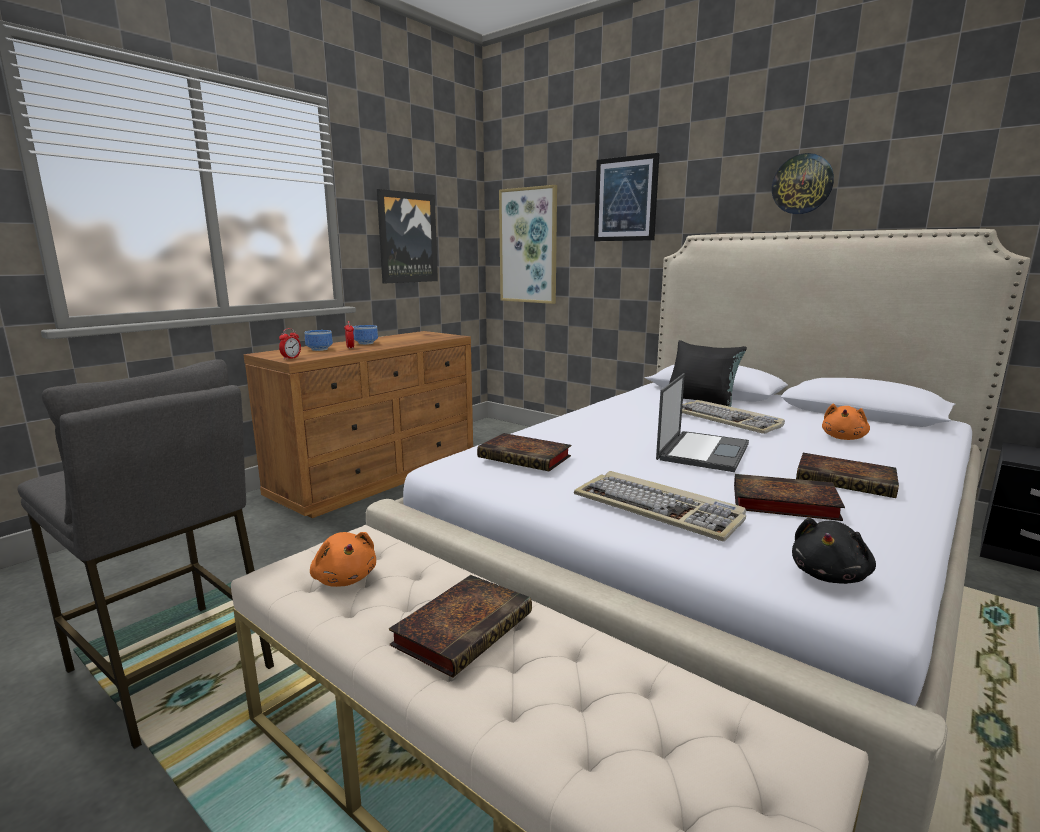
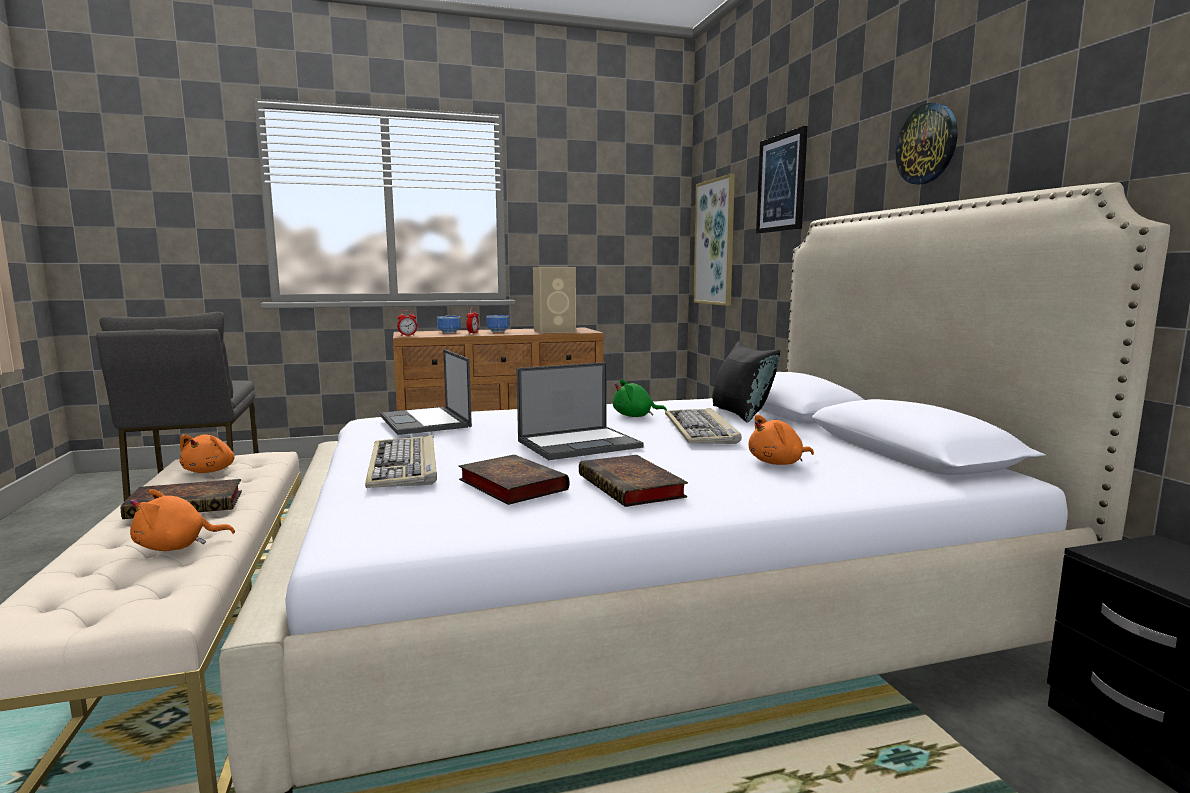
camera: 35 degrees right, 5 degrees down
(407, 238) = (584, 236): picture -> none
(423, 338) = (555, 331): none -> beige speaker
(527, 457) = (425, 422): book -> laptop
(600, 679) = (176, 547): none -> orange plush toy
(648, 416) = (635, 416): none -> green plush toy
(830, 575) = (372, 525): black plush toy -> none

